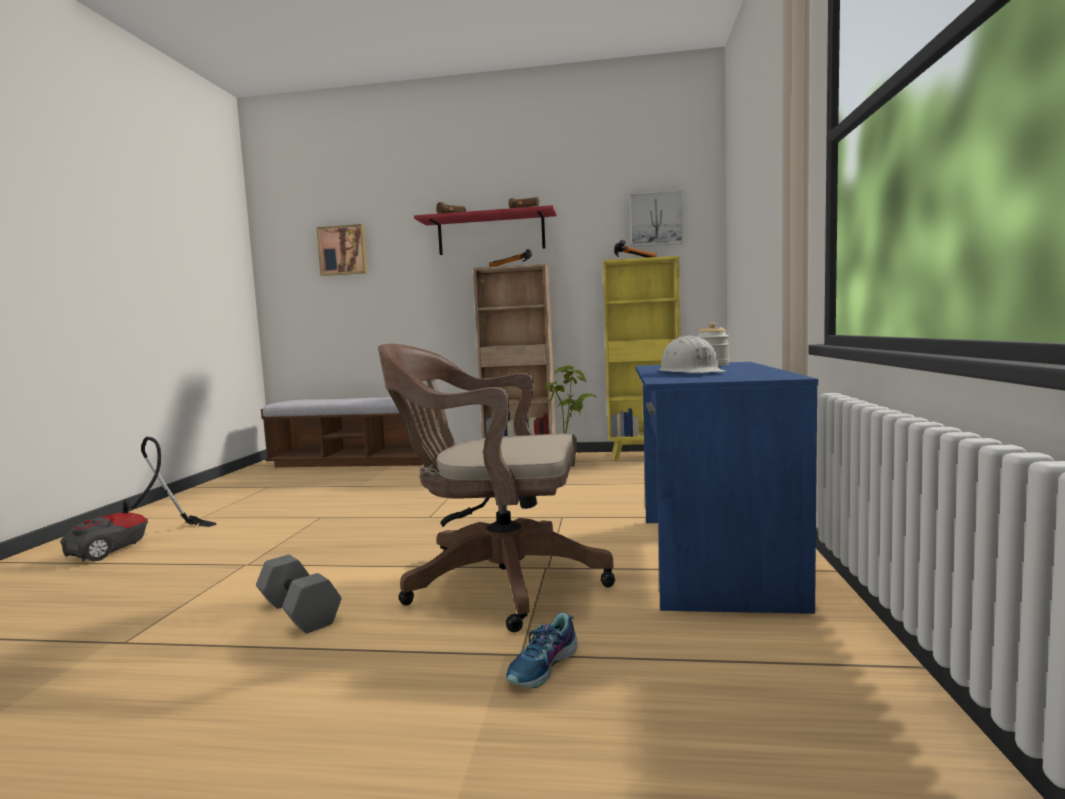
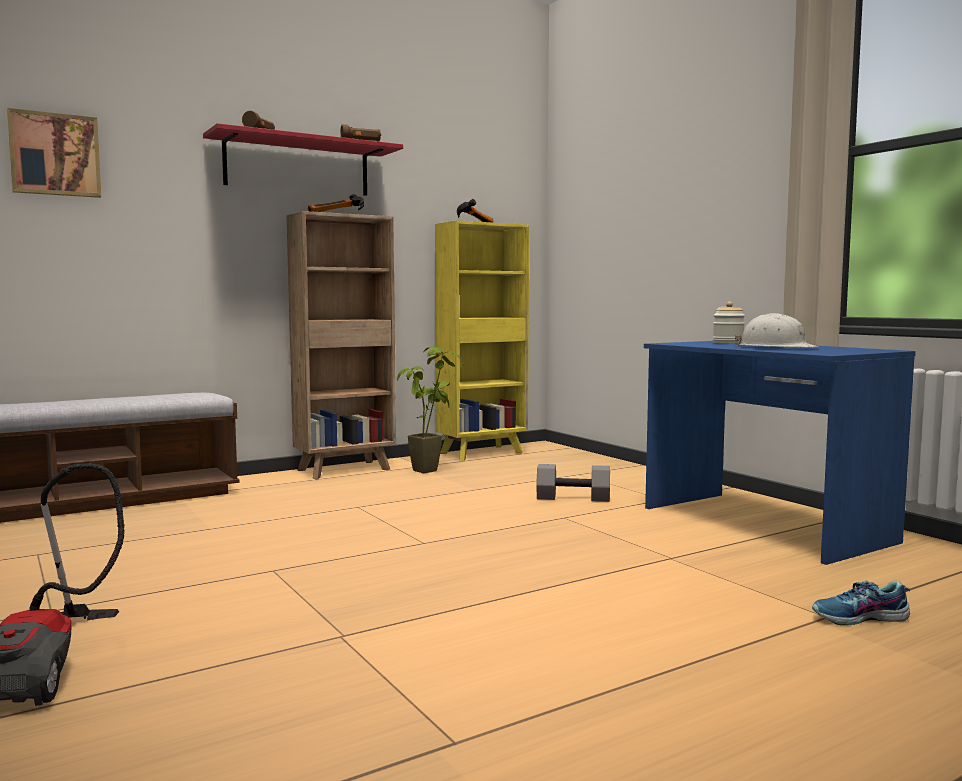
camera: 40 degrees left, 0 degrees up
(297, 613) = (564, 653): grey dumbbell -> grey dumbbell (572, 498)
(495, 582) = (663, 578): brown office chair -> none
(544, 666) = (860, 618): shoe -> shoe turned 90 degrees clockwise
(656, 219) = (486, 178): picture -> none

